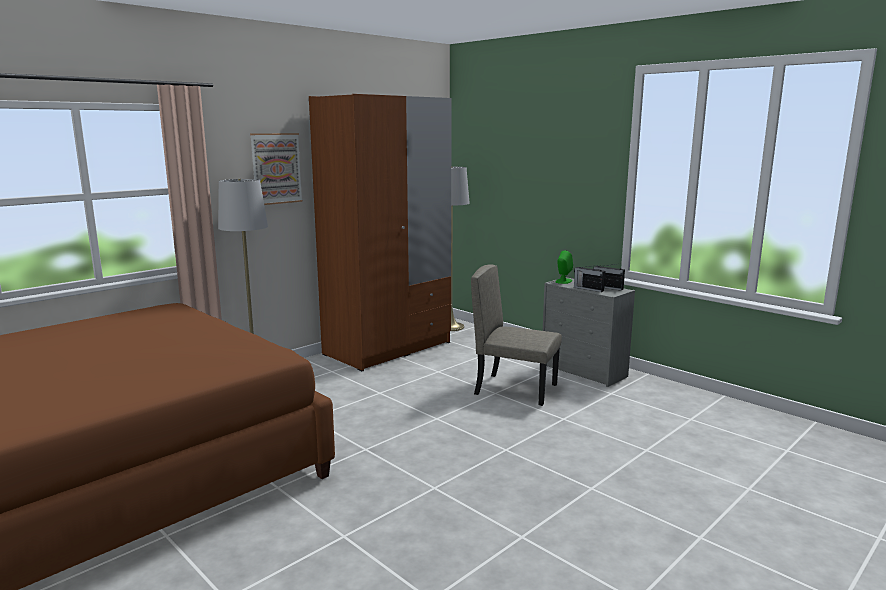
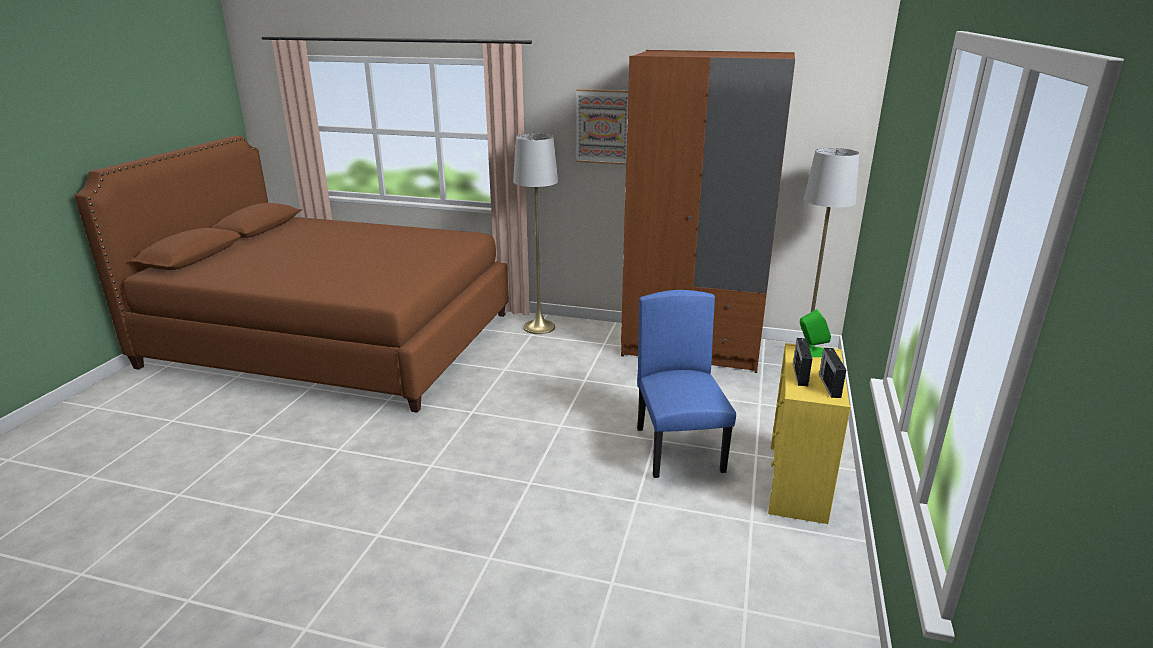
camera: 60 degrees right, 10 degrees up
(516, 389) = (680, 449): beige chair -> blue chair
(584, 371) = (797, 484): grey dresser -> yellow dresser

